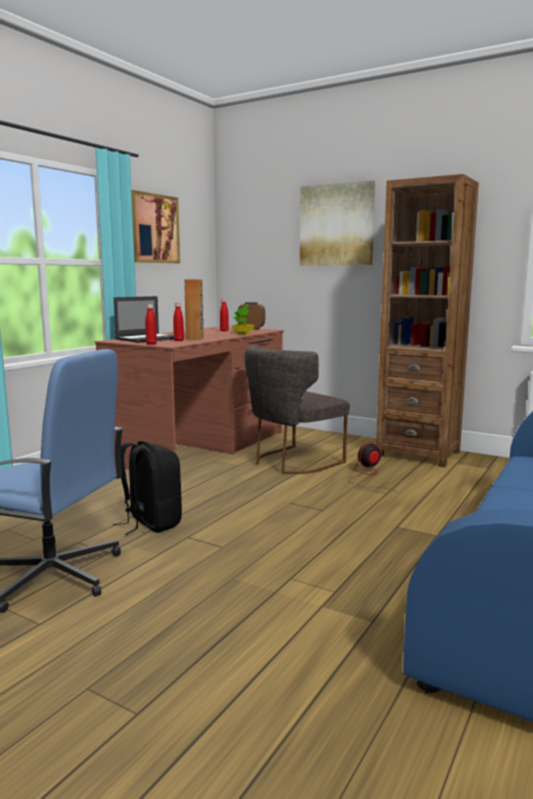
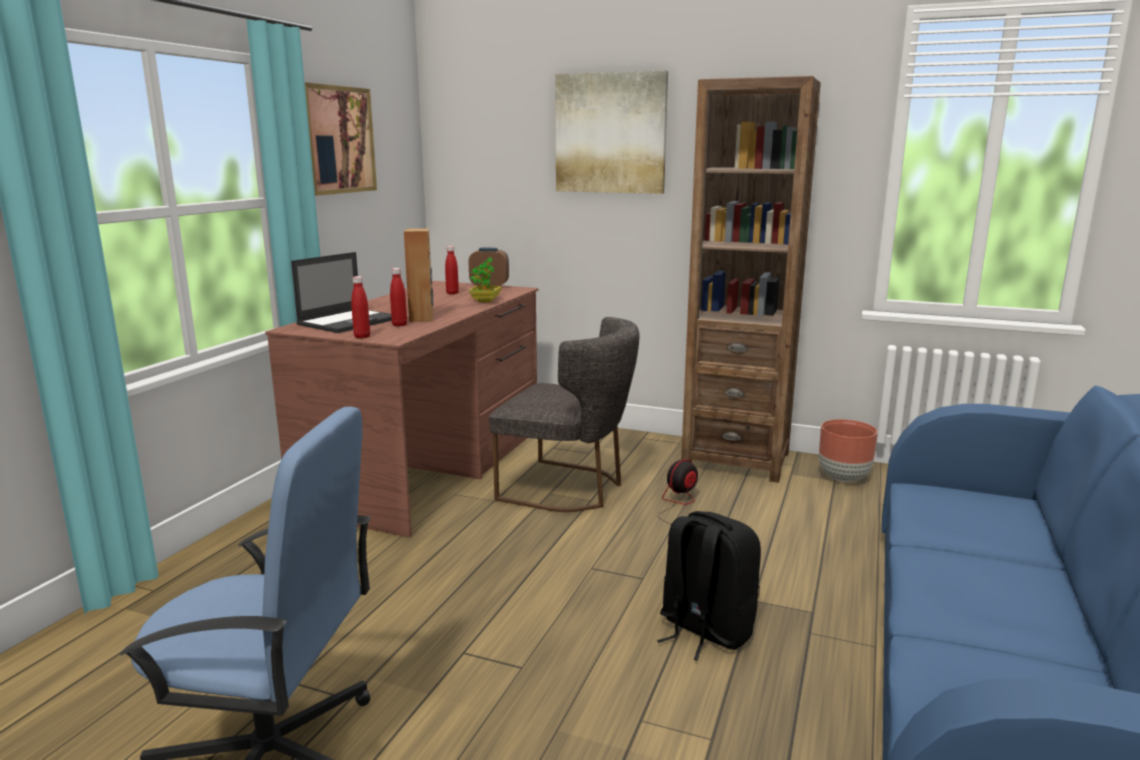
camera: 10 degrees left, 5 degrees up
(151, 523) = (398, 630): black backpack -> black backpack (704, 630)
(291, 462) = (569, 488): grey chair -> grey chair turned 105 degrees counterclockwise
(496, 467) = (844, 478): none -> brown planter

